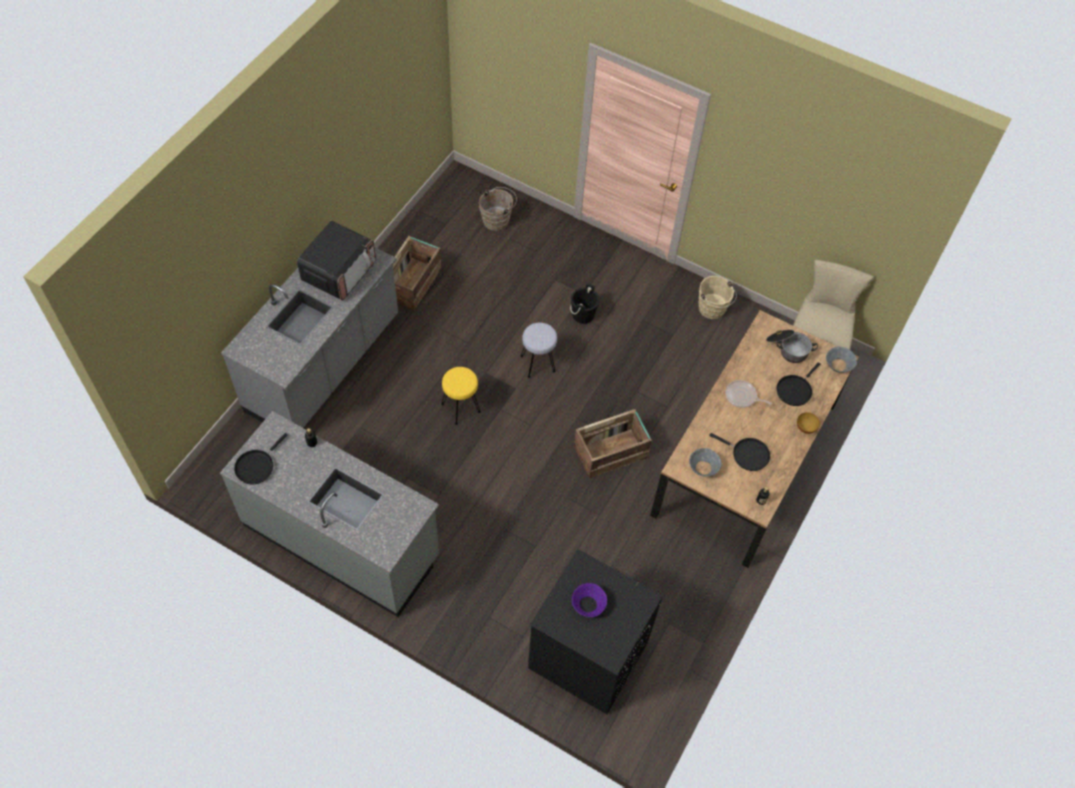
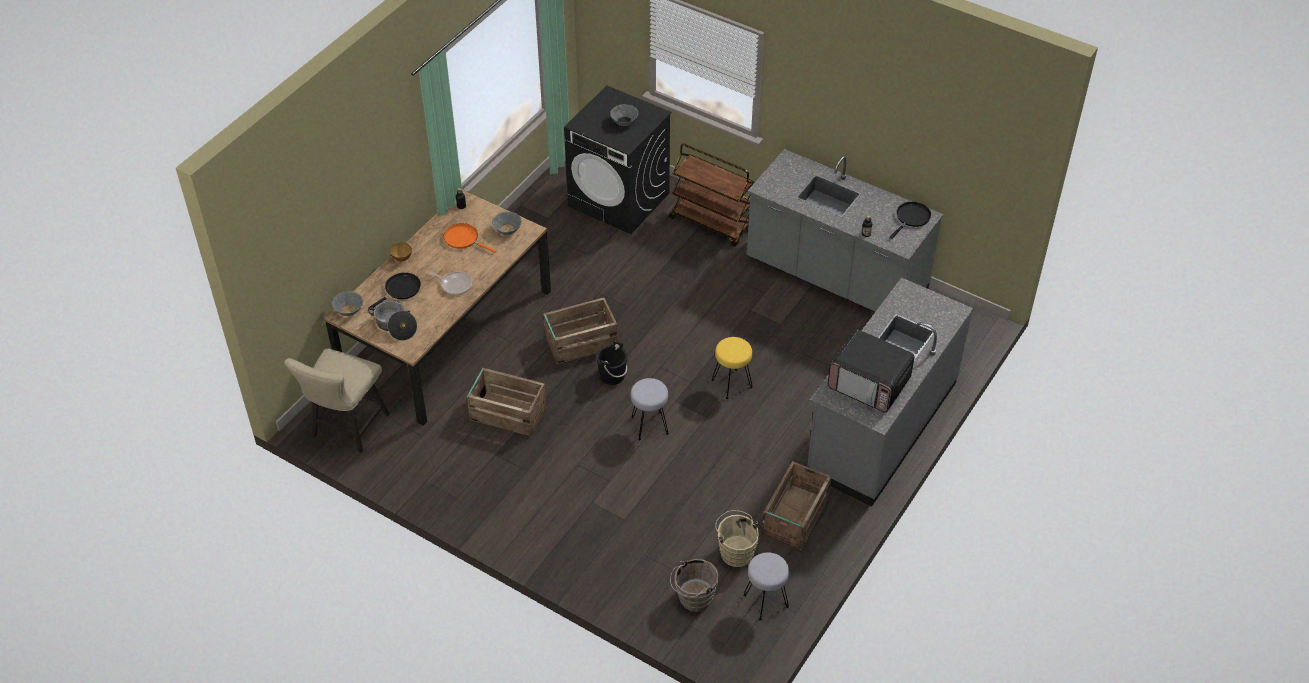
camera: 175 degrees left, 10 degrees down
(339, 271) = (869, 384): microwave -> microwave turned 90 degrees counterclockwise
(442, 218) = (765, 601): none -> grey stool
(476, 619) = (712, 223): none -> brown cart
(583, 314) = (595, 477): black bucket -> black bucket (612, 375)
(588, 605) = (624, 121): purple bowl -> grey bowl
(669, 374) = (507, 413): none -> crate
(713, 310) = (443, 481): beige bucket -> beige bucket (735, 551)
(747, 454) = (463, 239): black frying pan -> orange frying pan

